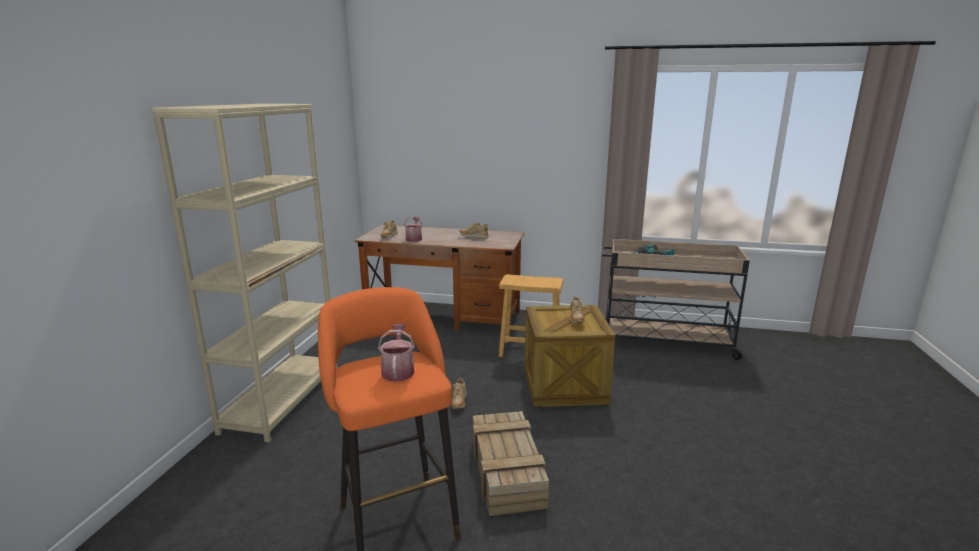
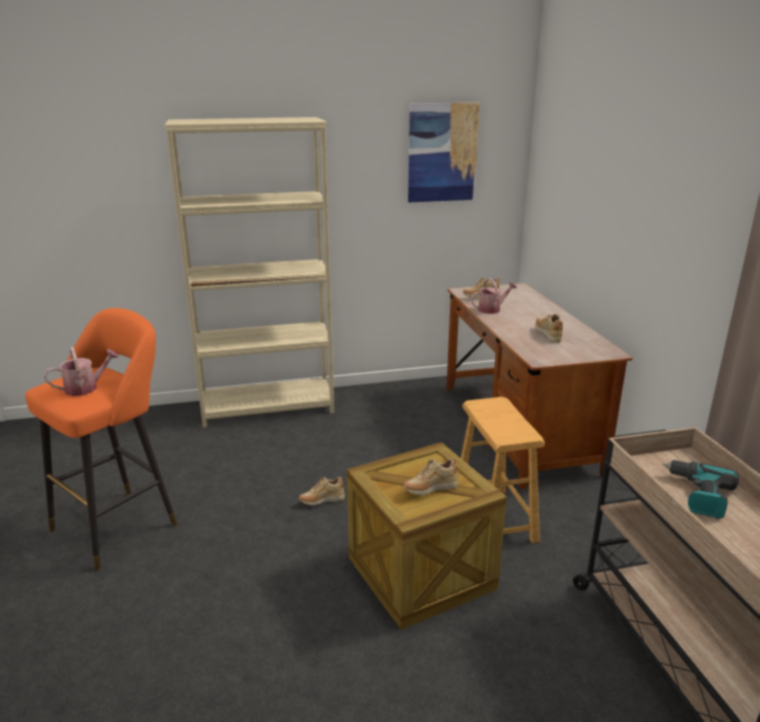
camera: 65 degrees right, 5 degrees up
(322, 132) = (442, 153): none -> picture
(508, 473) = (205, 573): crate -> none

